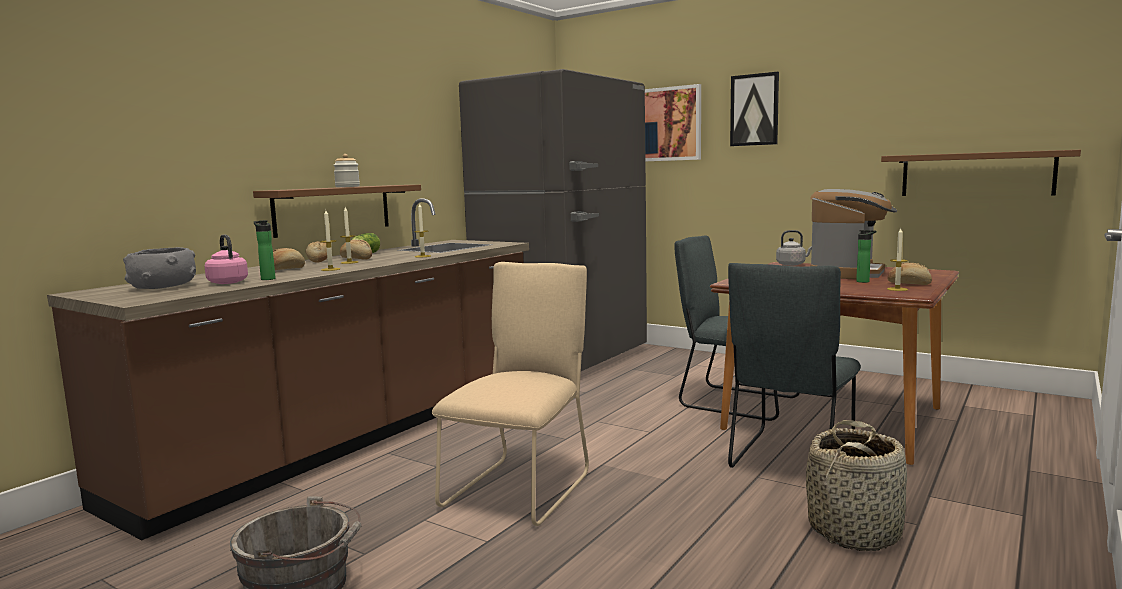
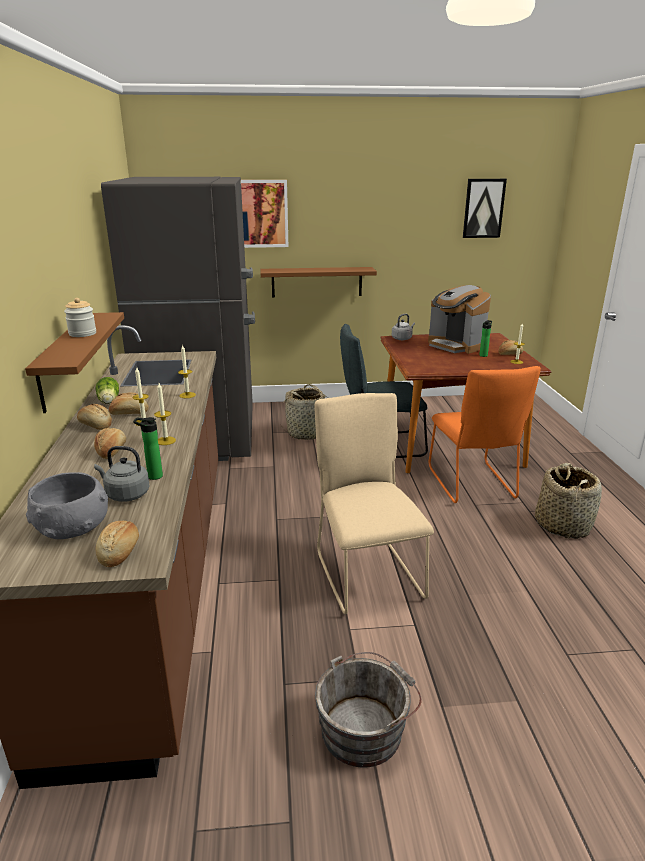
camera: 40 degrees left, 15 degrees up
(142, 297) = (120, 552): none -> bread
(227, 282) = (125, 494): pink kettle -> grey kettle
(669, 376) = (307, 433): none -> basket
(754, 110) = (334, 206): picture -> picture (483, 208)
(790, 460) = (472, 485): grey chair -> orange chair
(848, 273) = (455, 345): coffee machine -> coffee machine turned 150 degrees clockwise
(976, 174) = (485, 260): brown shelf -> brown shelf (317, 282)

